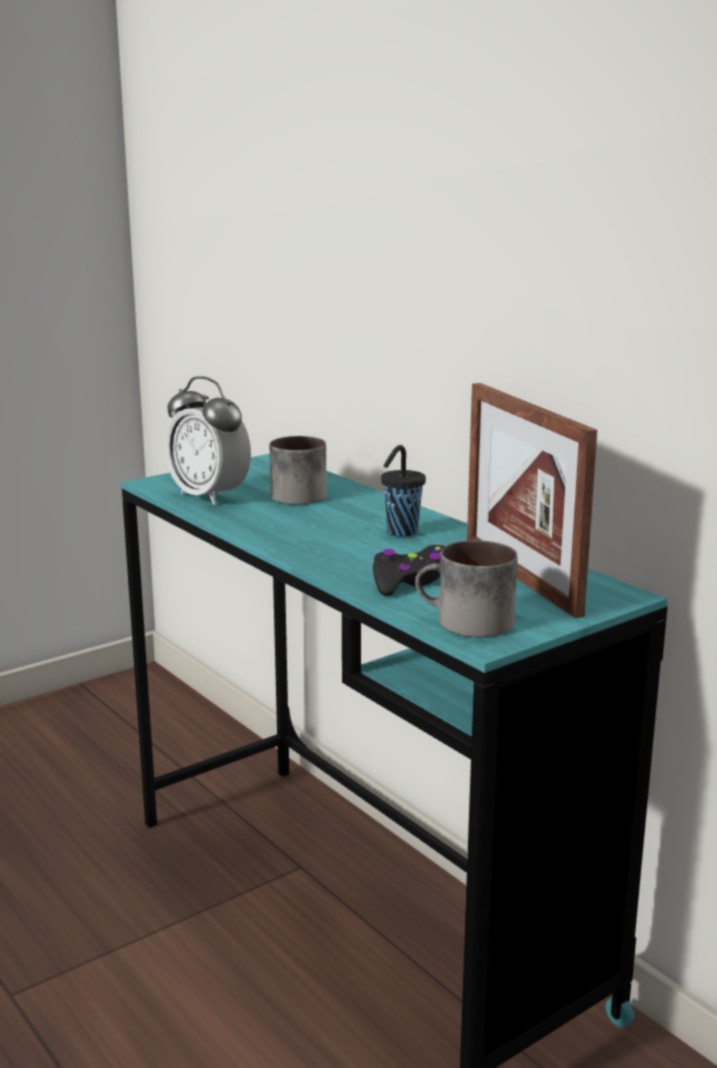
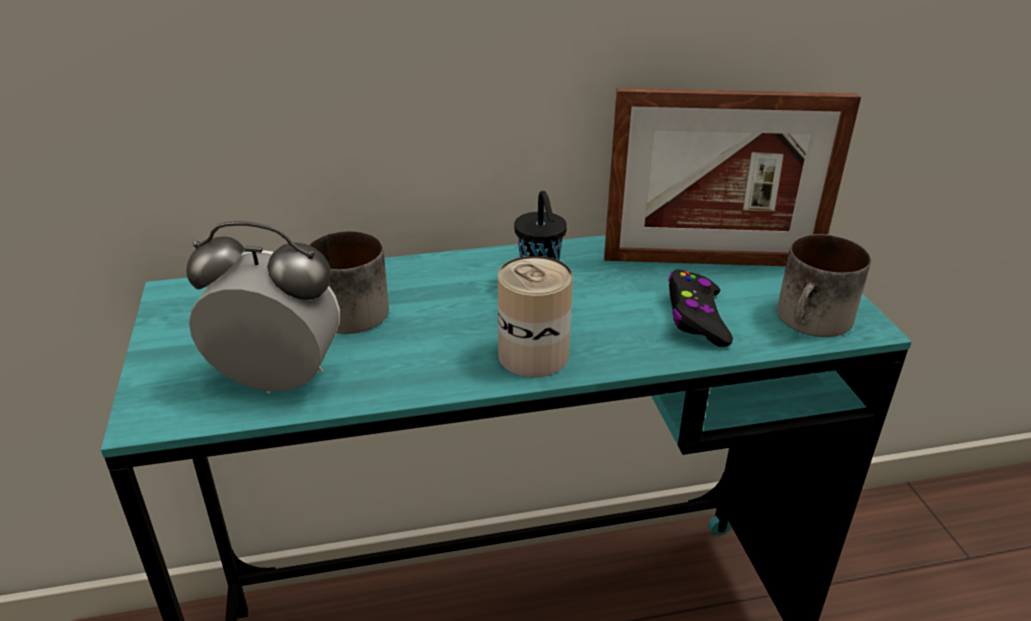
camera: 65 degrees left, 15 degrees up
(209, 496) = (278, 380): alarm clock -> alarm clock turned 150 degrees counterclockwise
(303, 545) = (533, 355): none -> can

